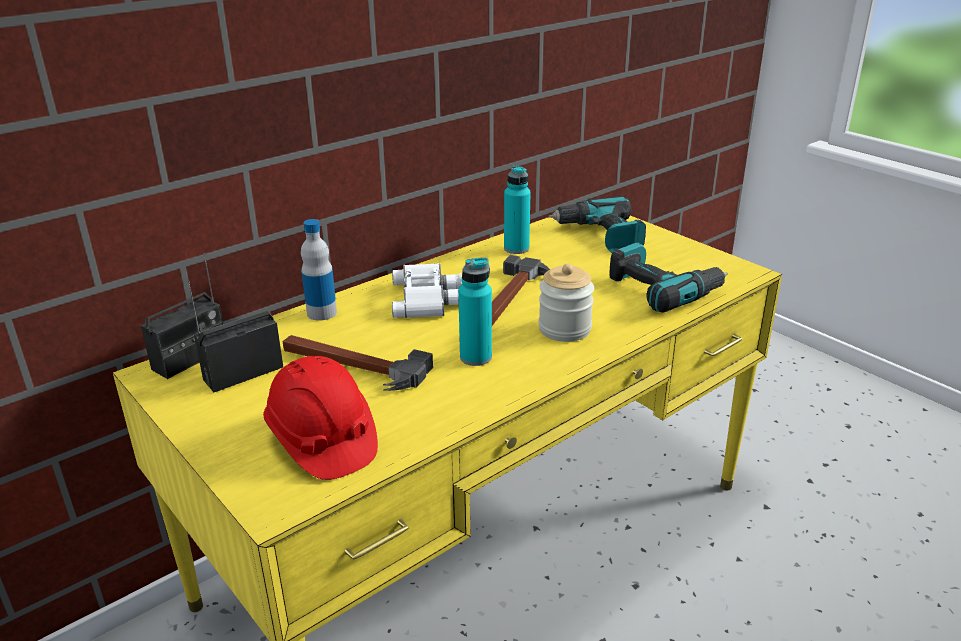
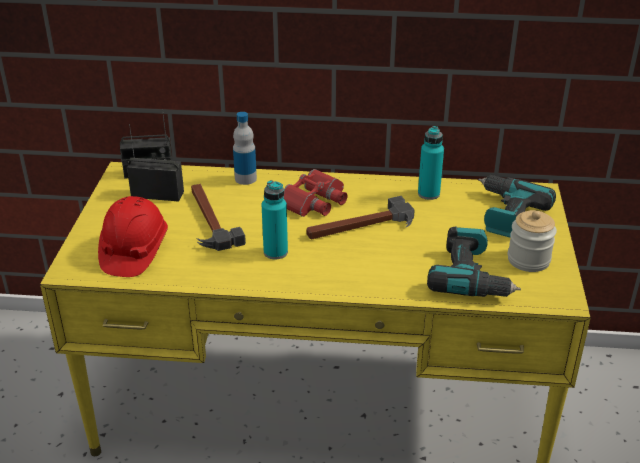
camera: 45 degrees right, 5 degrees up
(428, 299) = (314, 201): white binoculars -> red binoculars
(564, 329) = (355, 265): jar -> jar (528, 260)

